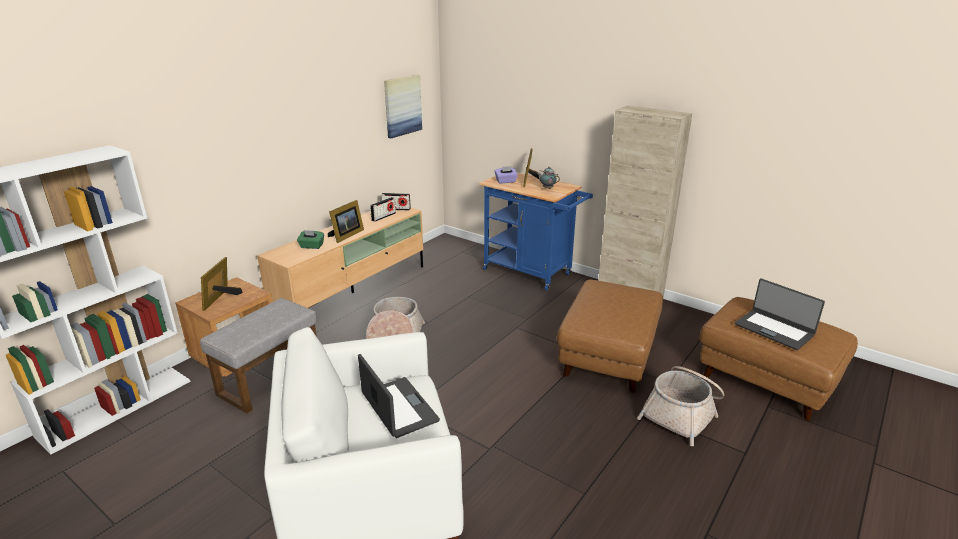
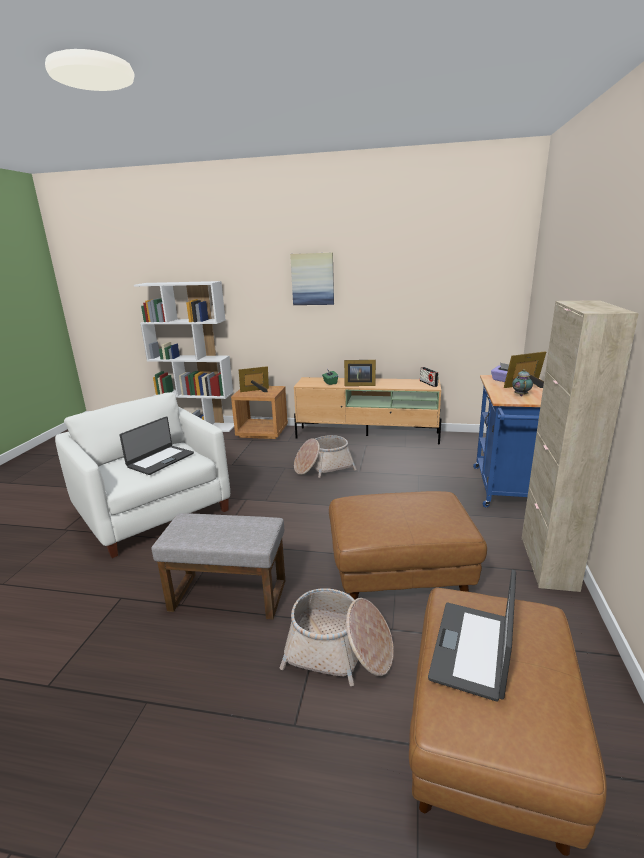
camera: 65 degrees right, 5 degrees down
(270, 379) = (245, 448): grey ottoman -> grey ottoman (230, 595)
(383, 217) = (407, 384): radio -> none
(402, 106) = (470, 294): picture -> picture (312, 279)

